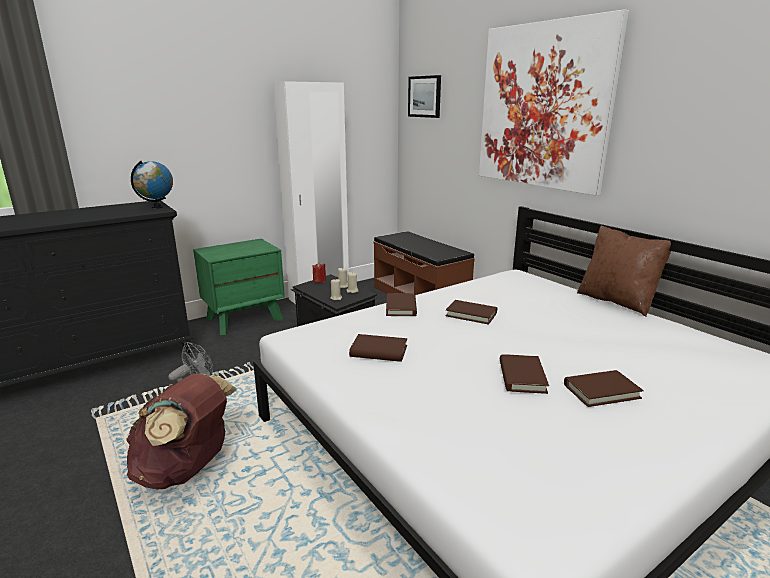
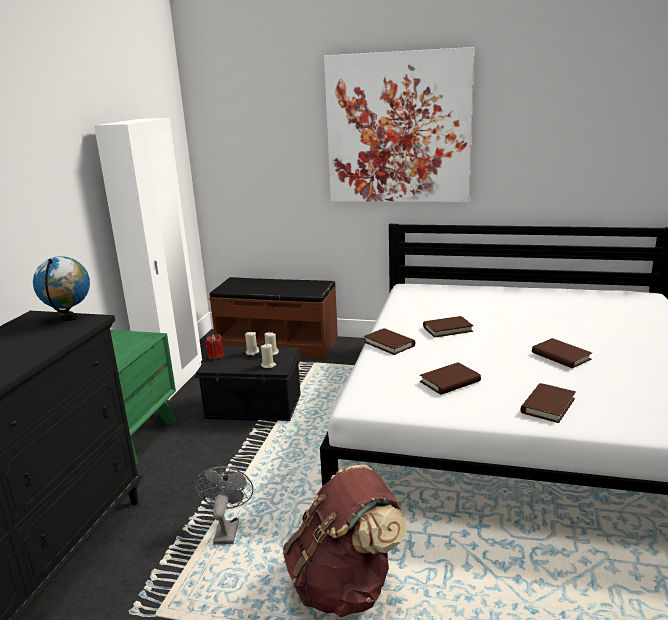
camera: 40 degrees left, 0 degrees up
(425, 96) = (233, 124): picture -> none
(601, 391) = (608, 345): brown book -> brown book (547, 405)
(617, 301) = (507, 285): brown pillow -> none

